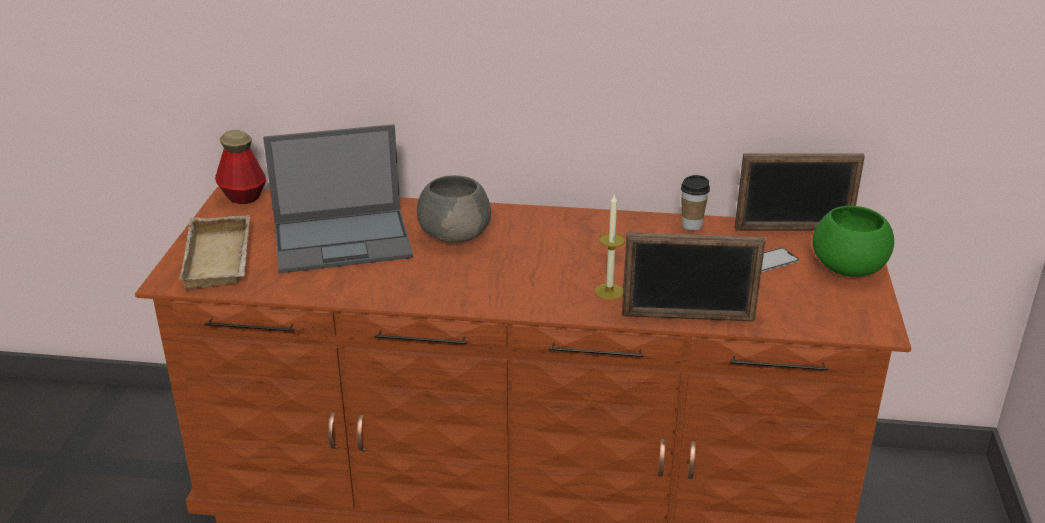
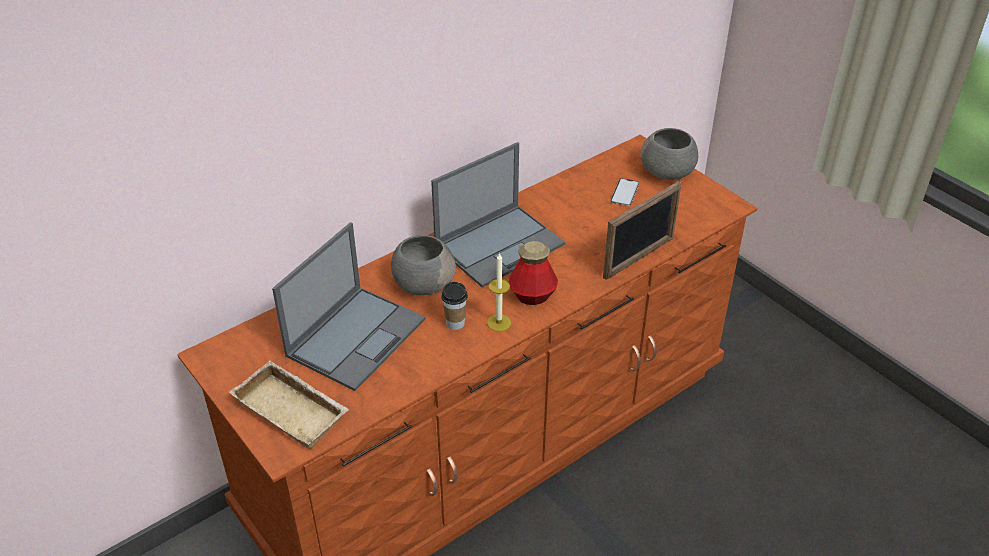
camera: 45 degrees left, 10 degrees up
(243, 196) = (217, 349): bottle -> bottle (532, 296)
(570, 240) = (500, 244): none -> laptop
(609, 291) = (575, 267): candle -> candle (499, 322)
(691, 225) = (551, 190): cup -> cup (455, 323)
(793, 229) = (607, 161): picture frame -> none
(848, 268) = (667, 173): green bowl -> grey bowl

